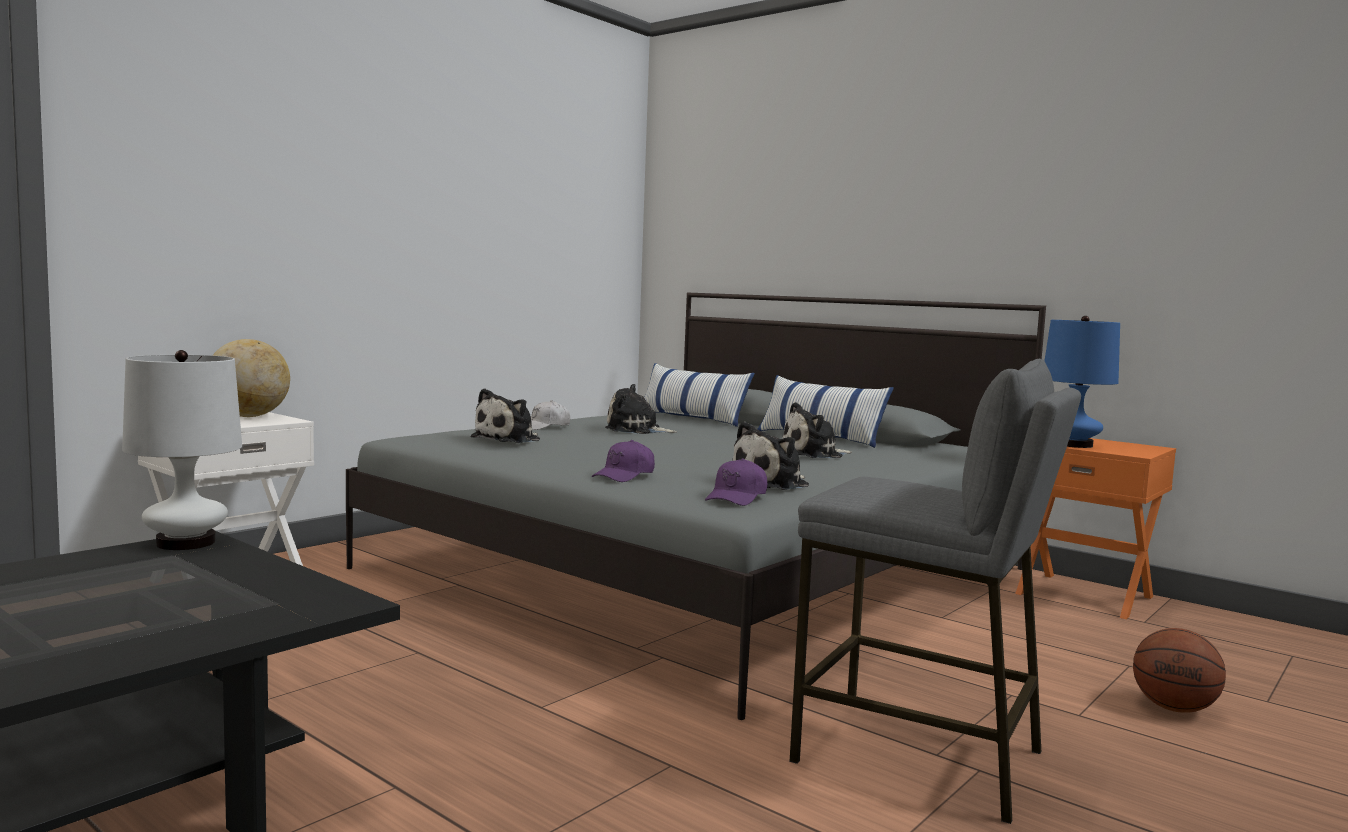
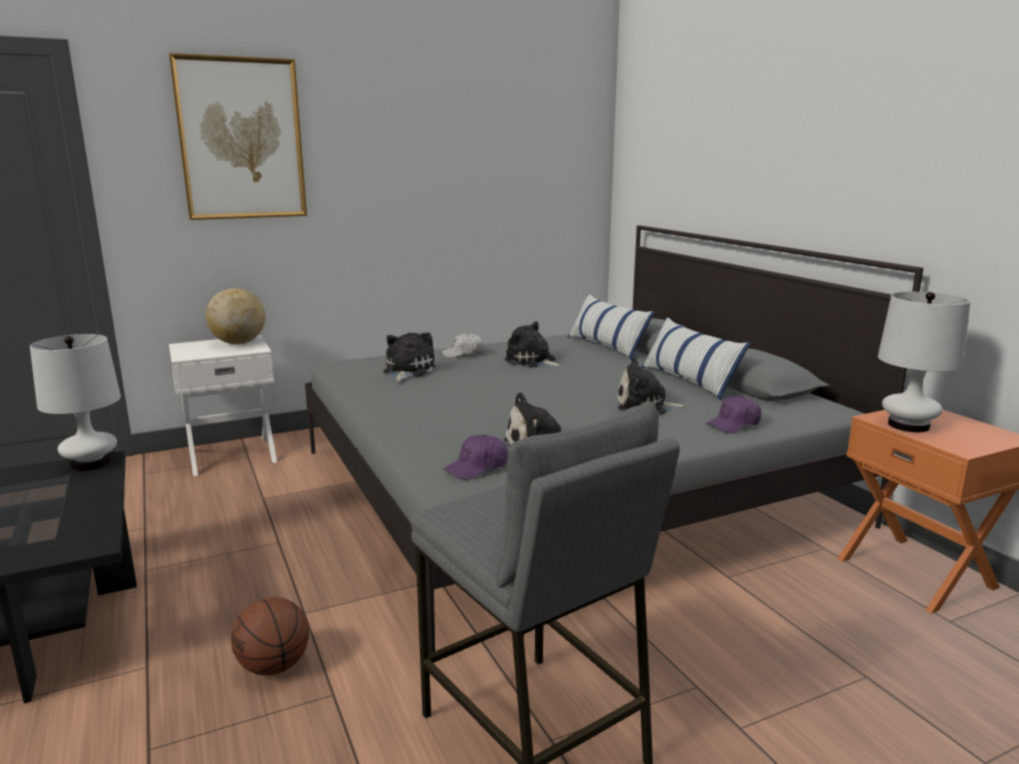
camera: 25 degrees right, 10 degrees up
(254, 145) = (241, 139): none -> picture
(509, 439) = (407, 371): plush toy -> plush toy turned 135 degrees clockwise
(624, 476) = (428, 427): purple cap -> purple cap (734, 424)
(1073, 445) = (908, 425): blue table lamp -> white table lamp
(1175, 708) = (857, 746): basketball -> basketball (274, 667)

